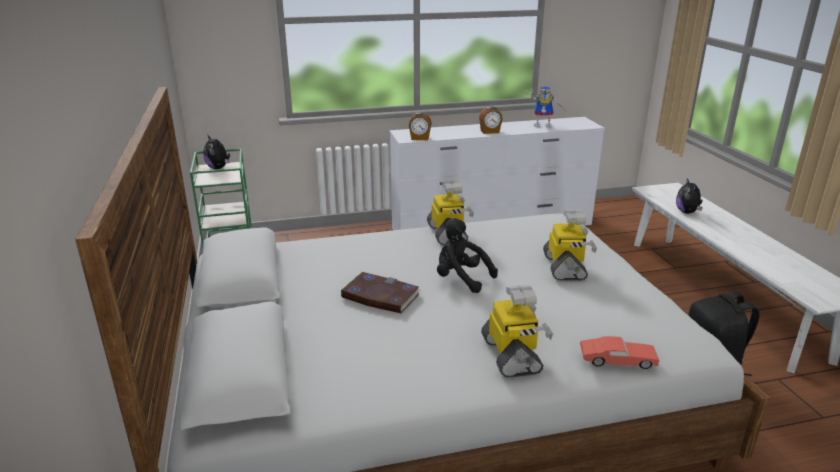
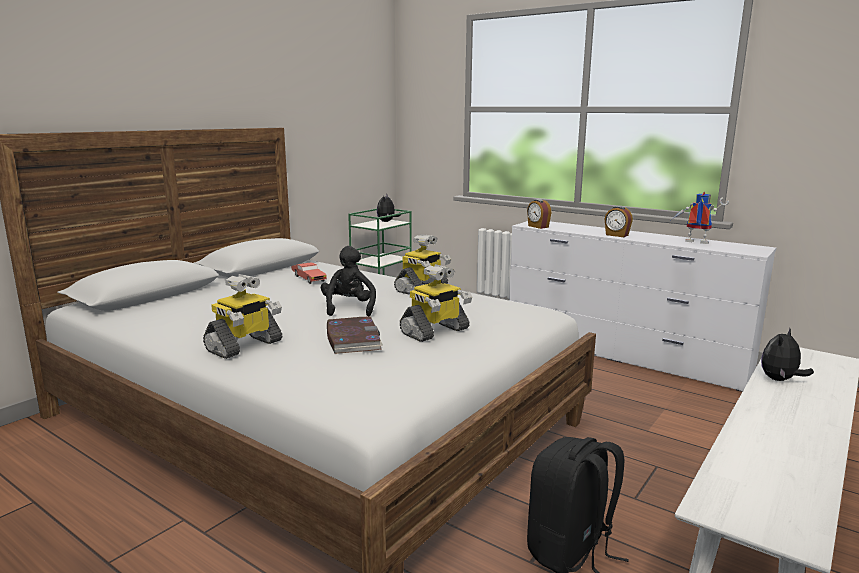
camera: 50 degrees right, 10 degrees down
(380, 296) = (283, 296): book -> book (352, 338)
(544, 125) = (694, 242): toy robot -> toy robot turned 150 degrees clockwise
(617, 361) = (282, 380): red toy car -> red toy car (308, 279)

